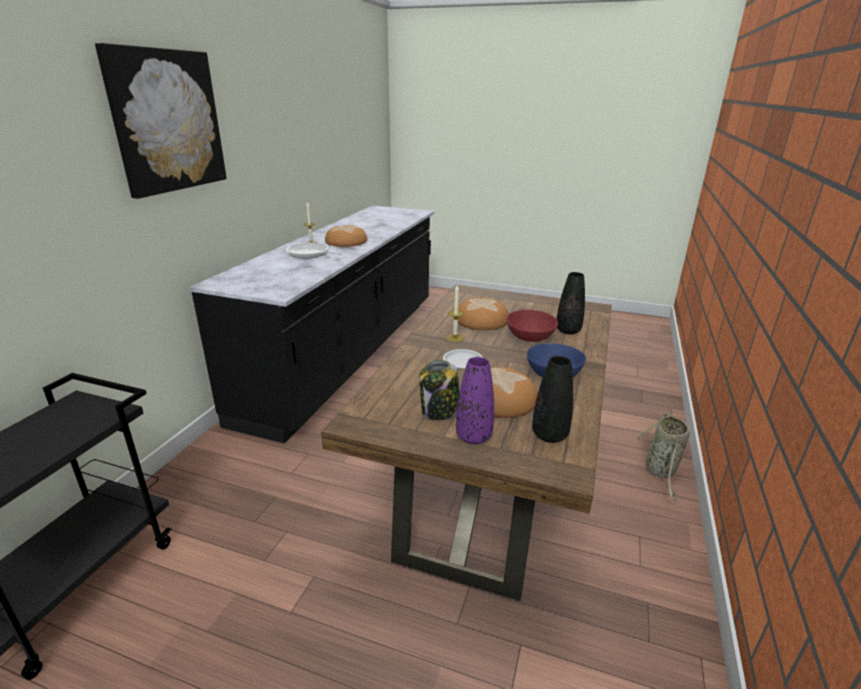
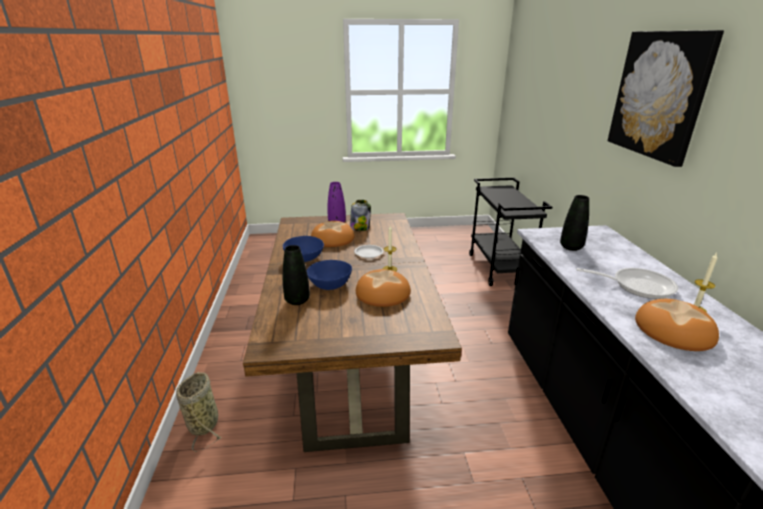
camera: 155 degrees right, 0 degrees up
(530, 337) = (329, 284): red bowl -> blue bowl
(549, 435) = (301, 230): black vase -> black vase (571, 247)

